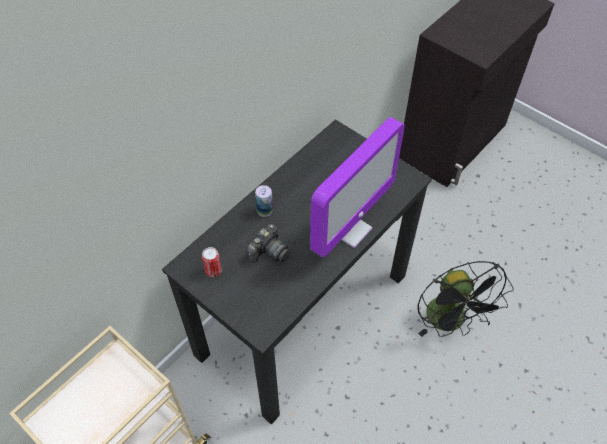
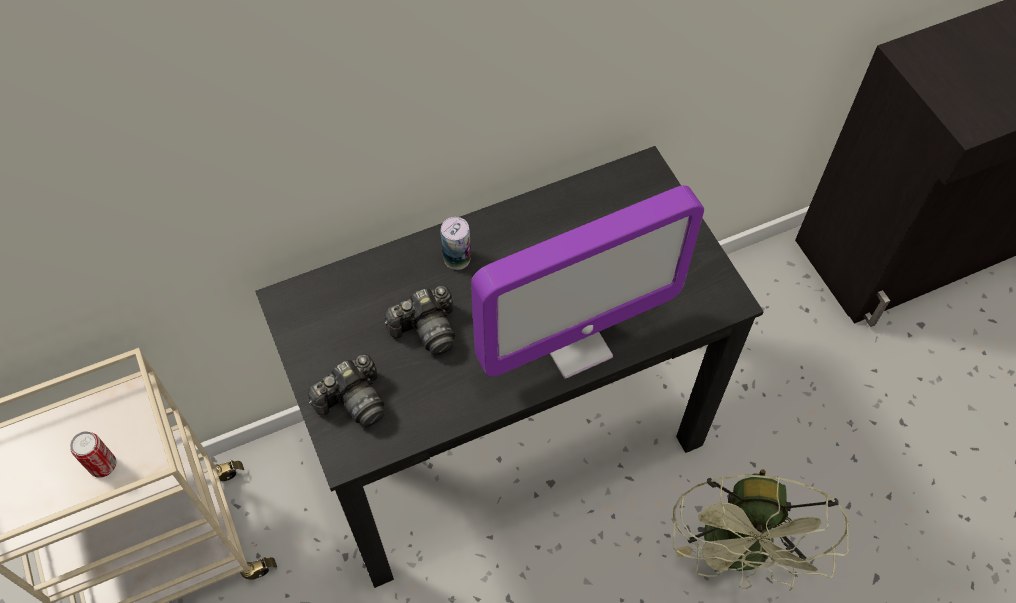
camera: 25 degrees right, 5 degrees up
(213, 271) = (327, 326): can -> can (103, 465)
(249, 303) = (353, 401): none -> camera
(451, 322) = (740, 554): black fan -> green fan

